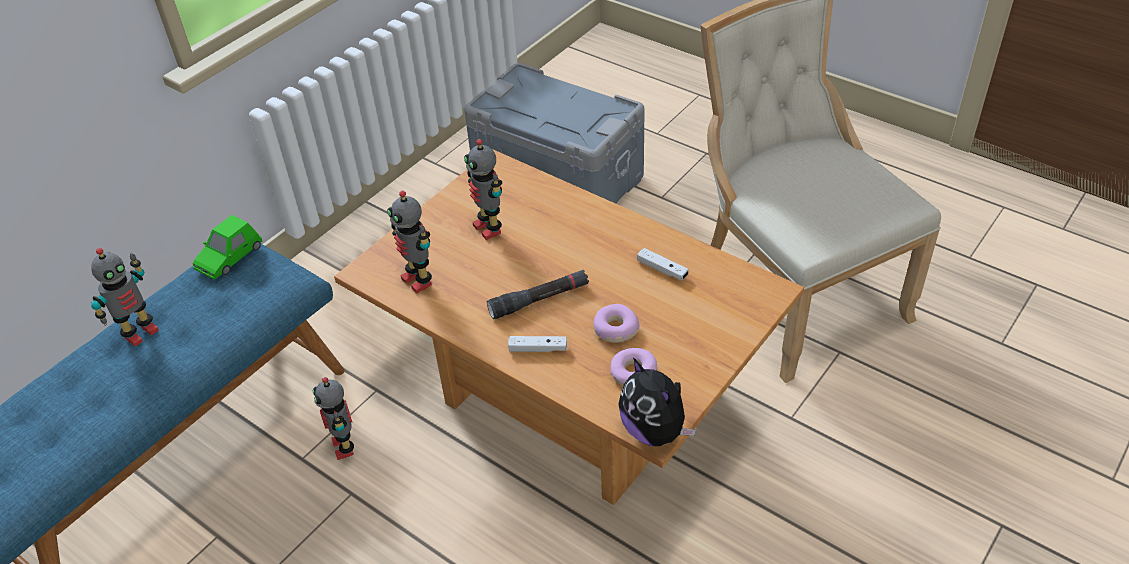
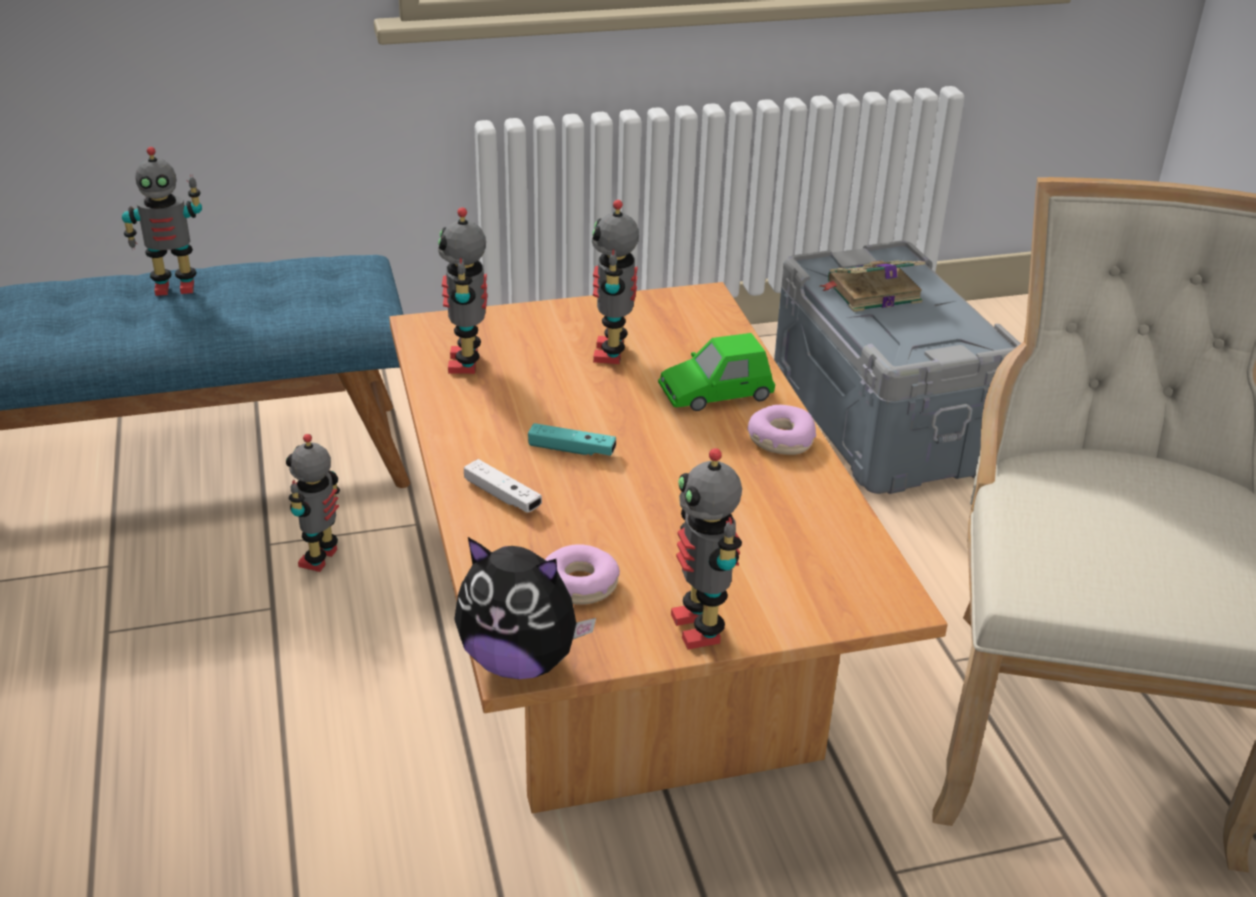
camera: 35 degrees right, 10 degrees down
(230, 257) = (337, 265): green toy car -> green toy car (716, 393)
(532, 107) = (871, 292): none -> book
(539, 300) = (571, 449): black flashlight -> turquoise game controller
(615, 329) = (620, 527): donut -> donut (780, 439)
(655, 430) = (520, 660): plush toy -> plush toy turned 75 degrees counterclockwise
(662, 269) = (767, 499): white game controller -> none
(711, 358) = (700, 627): none -> toy robot

